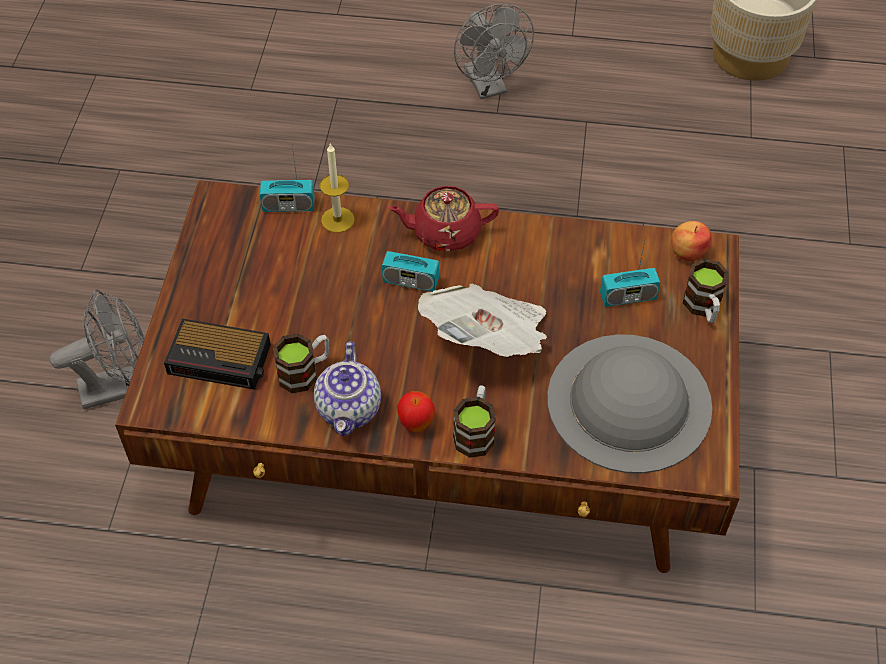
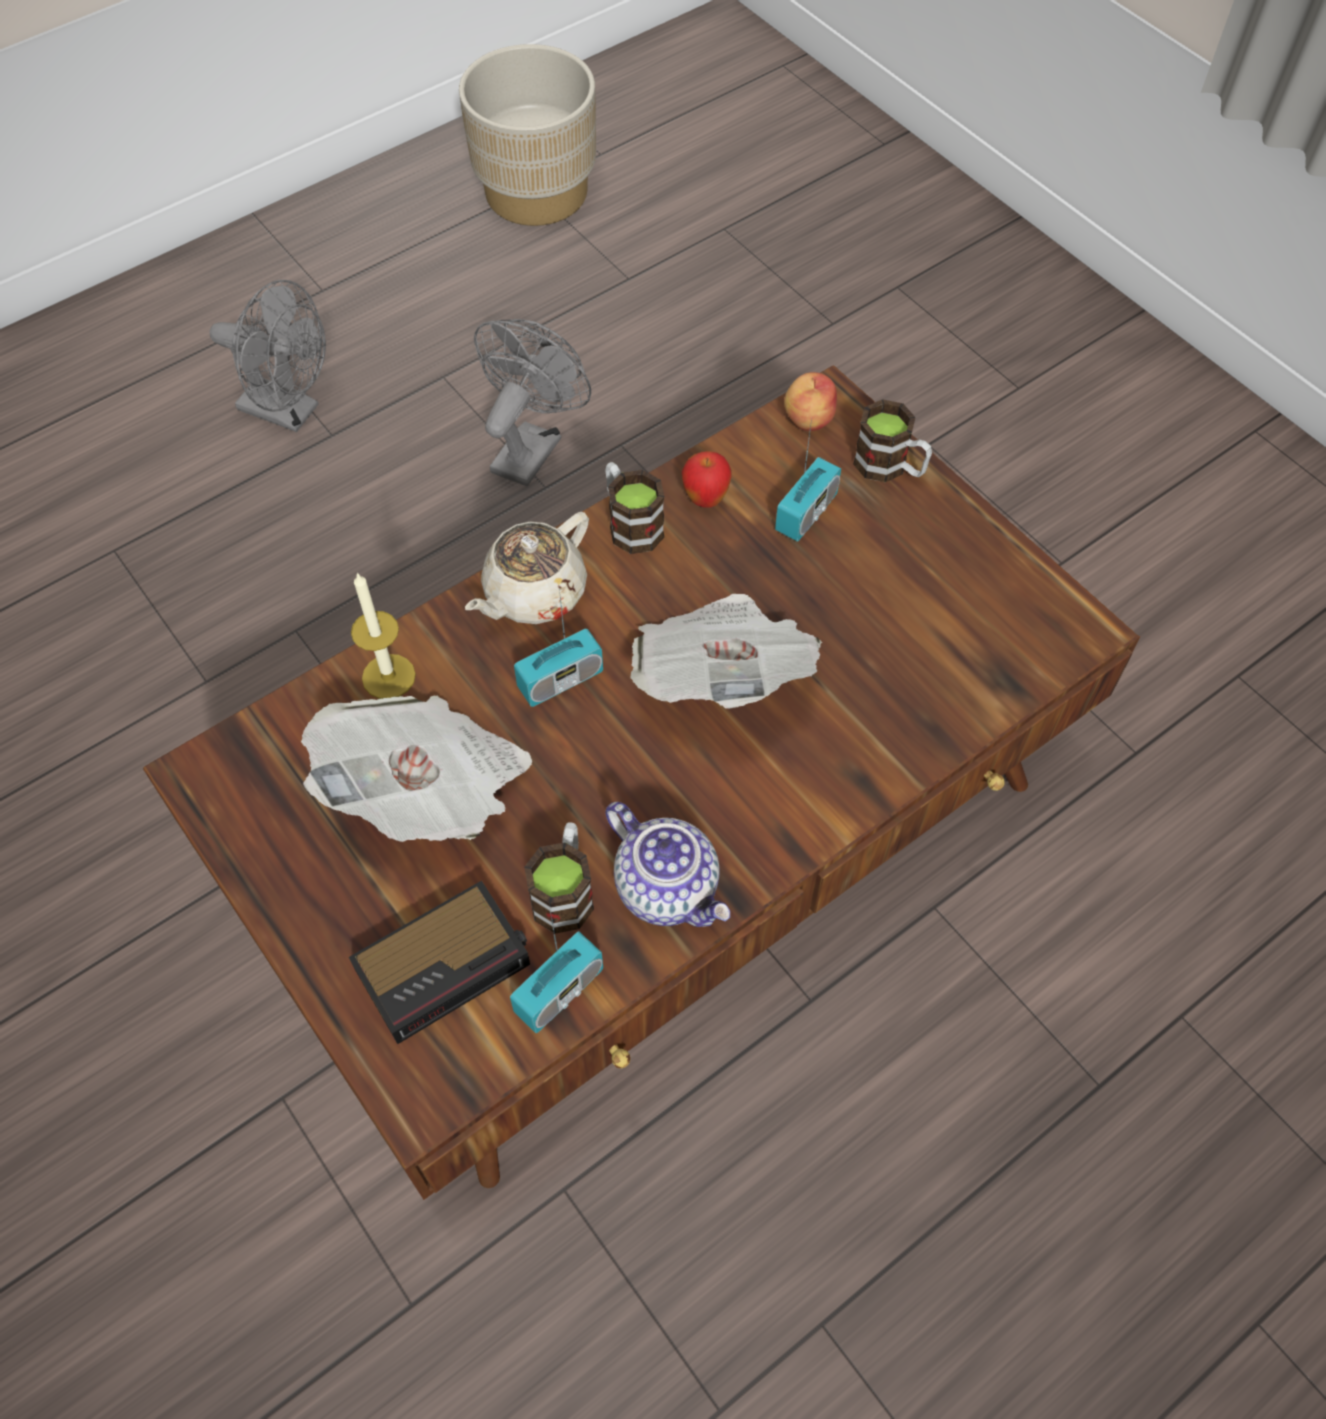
camera: 45 degrees left, 5 degrees up
(119, 386) = (223, 1120): grey fan -> grey fan (531, 447)
(288, 205) = (306, 707): radio -> radio (559, 991)
(298, 282) = (429, 790): none -> newspaper
(416, 424) = (759, 839): apple -> apple (705, 499)
(445, 232) = (533, 593): red teapot -> beige teapot
(475, 431) = (828, 791): mug -> mug (630, 523)
(629, 401) = (935, 624): grey hat -> none

